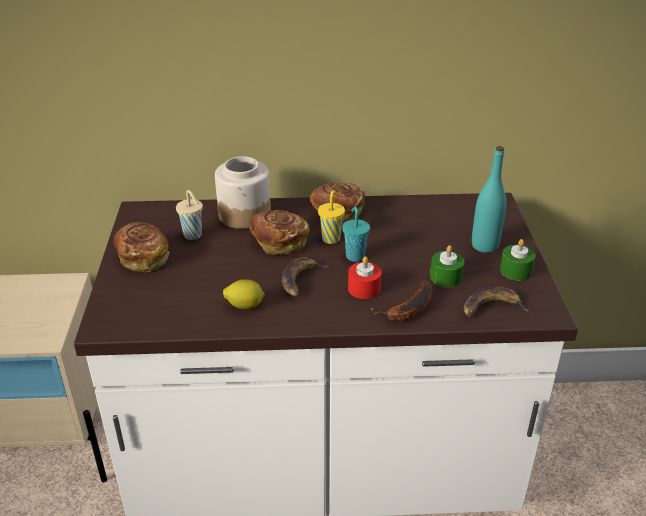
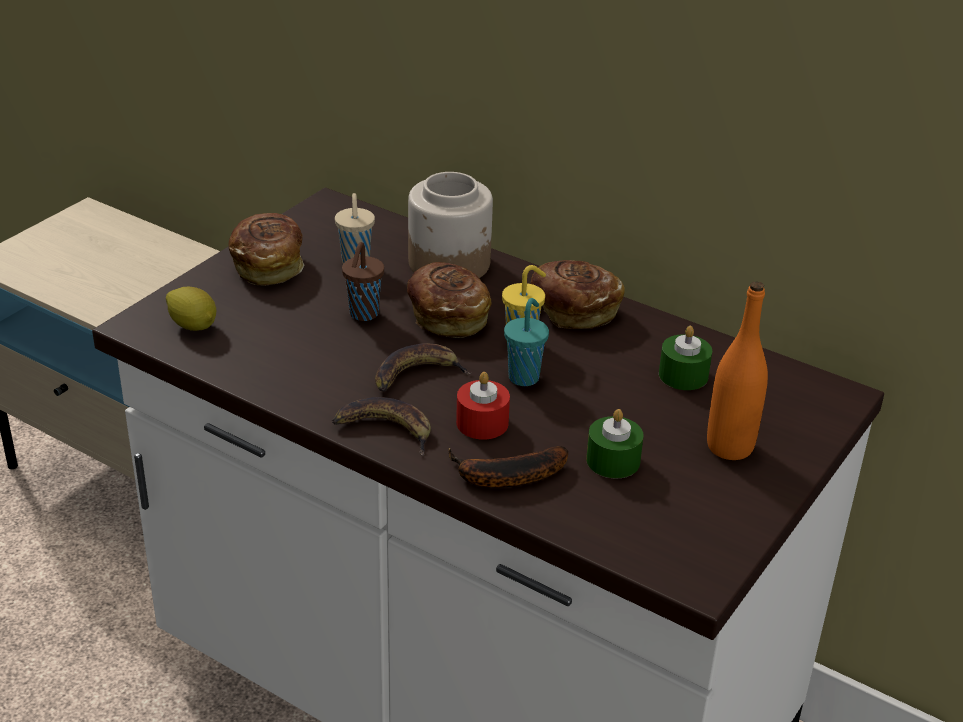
camera: 35 degrees right, 0 degrees up
(232, 261) = (363, 315): none -> brown cup
(245, 306) = (313, 374): lemon -> lemon (193, 325)
(484, 246) = (729, 447): turquoise bottle -> orange bottle
(491, 307) = (623, 529): banana -> banana (384, 429)
(516, 270) = (730, 501): green candle -> green candle (683, 375)

